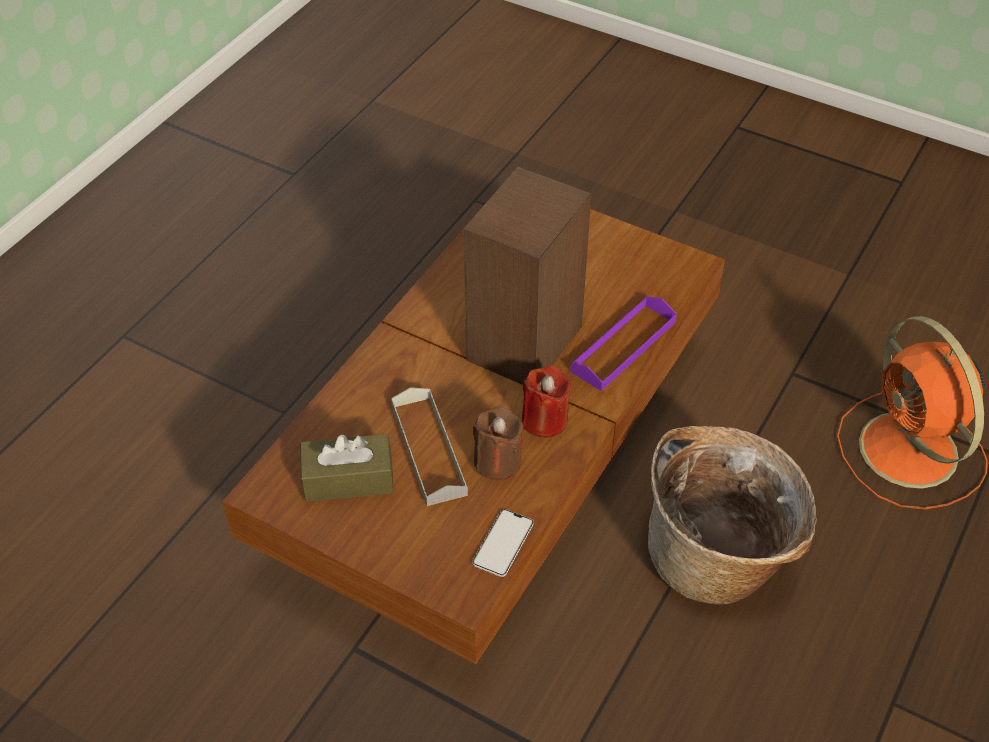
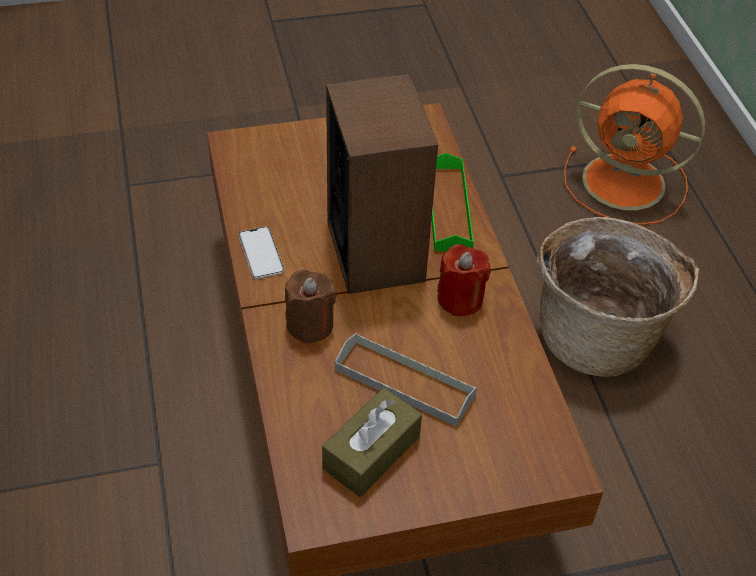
camera: 45 degrees left, 0 degrees up
(497, 461) = (465, 354): brown candle -> brown candle (310, 325)
(503, 543) = (543, 411): phone -> phone (261, 253)
(623, 346) = (448, 208): purple tray -> green tray

